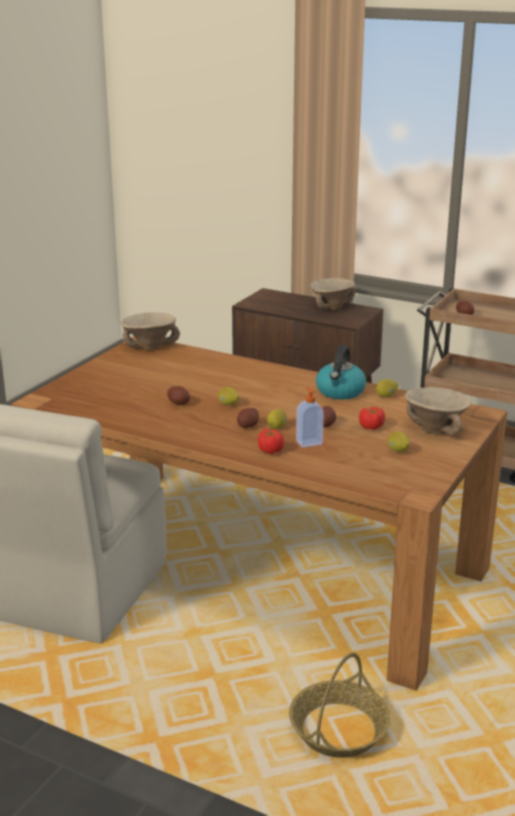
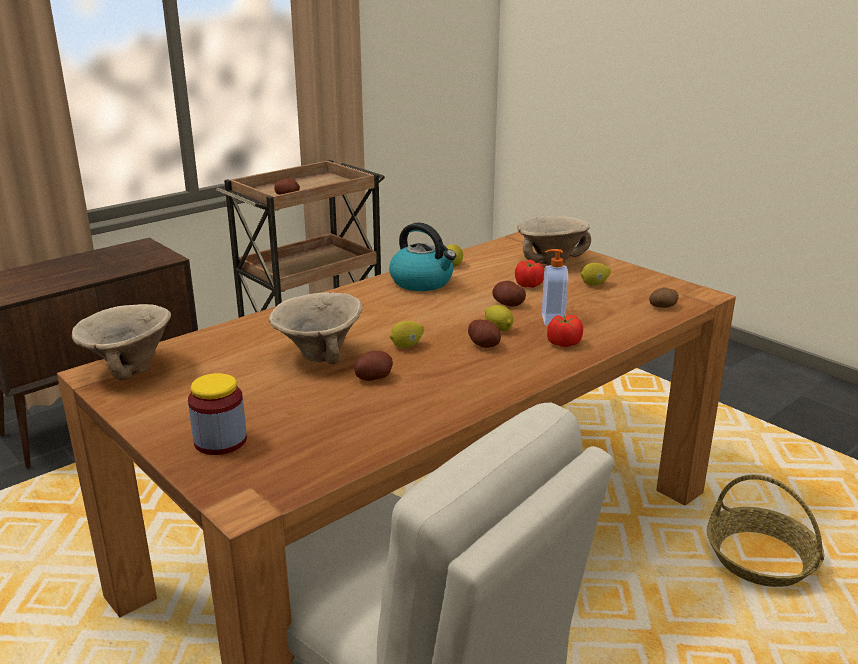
camera: 70 degrees left, 0 degrees up
(89, 383) = (220, 441): none -> jar
(331, 307) = (101, 258): beige bowl -> beige bowl (317, 356)
(374, 481) = (663, 306): none -> potato

